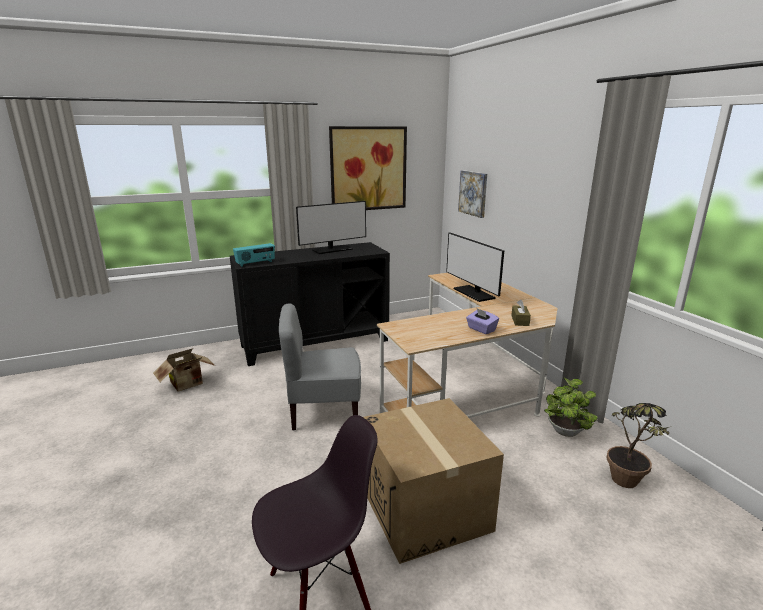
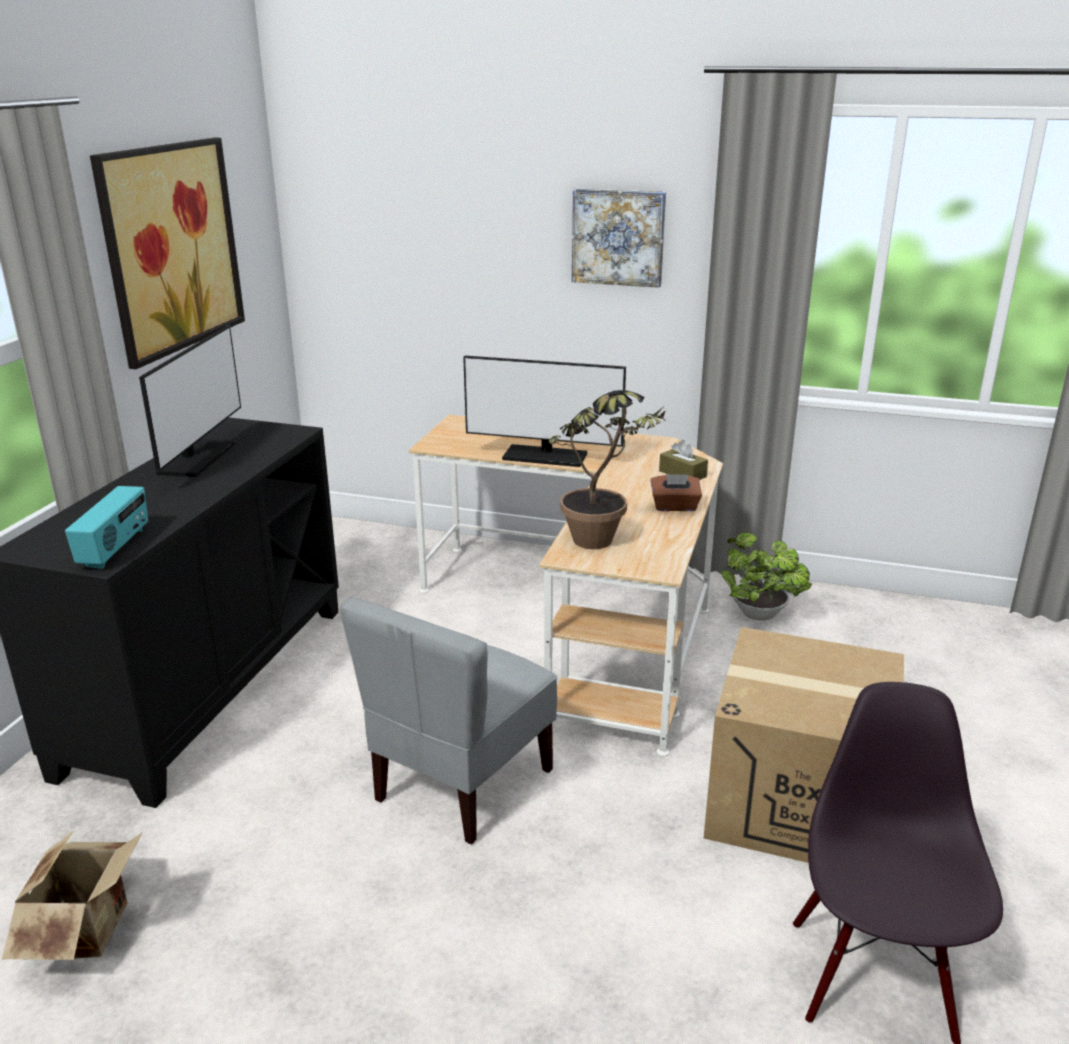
camera: 50 degrees left, 5 degrees up
(473, 193) = (391, 267): picture -> picture (618, 237)
(481, 329) = (674, 507): purple tissue box -> brown tissue box
(627, 486) = (887, 639): potted plant -> potted plant (603, 545)

